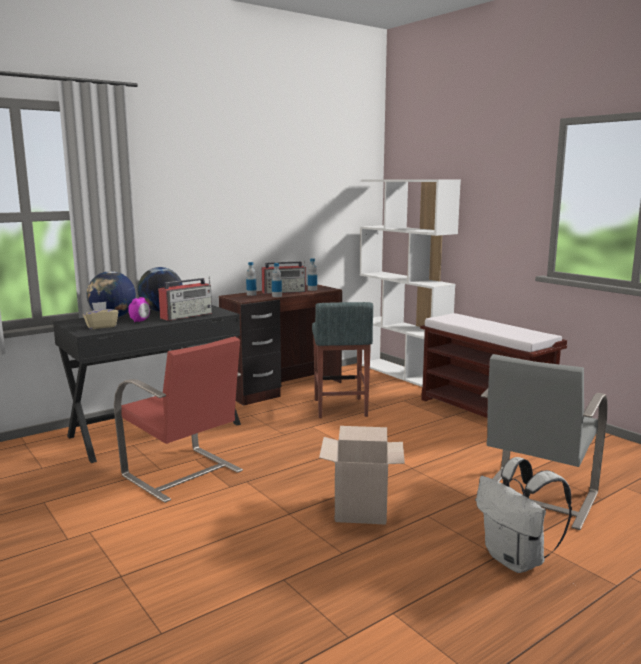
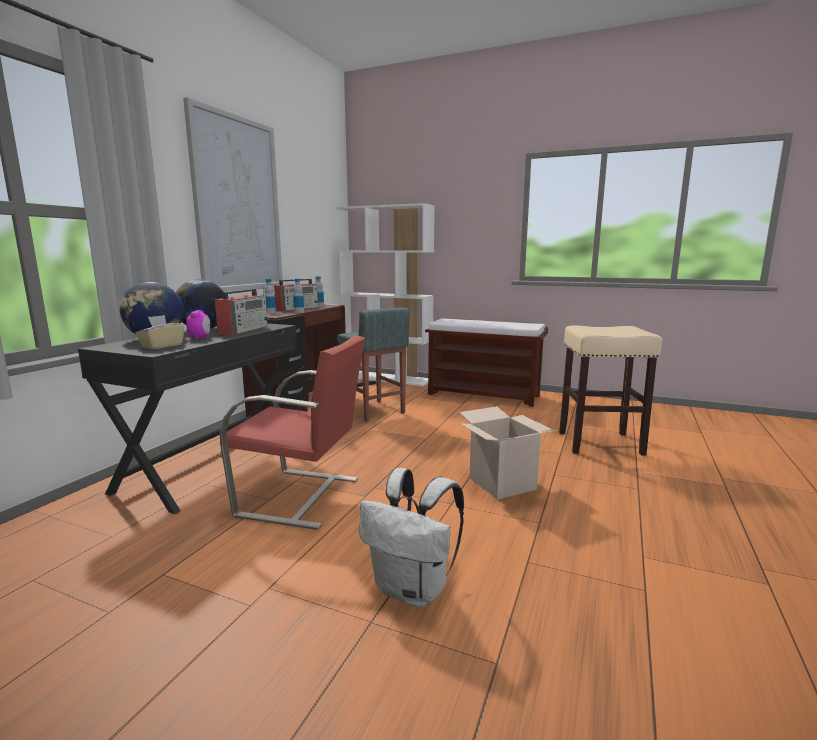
camera: 30 degrees left, 0 degrees up
(228, 192) = (238, 205): none -> picture
(517, 560) = (653, 488): white backpack -> white backpack (413, 589)
(535, 497) = (599, 443): grey chair -> beige stool

